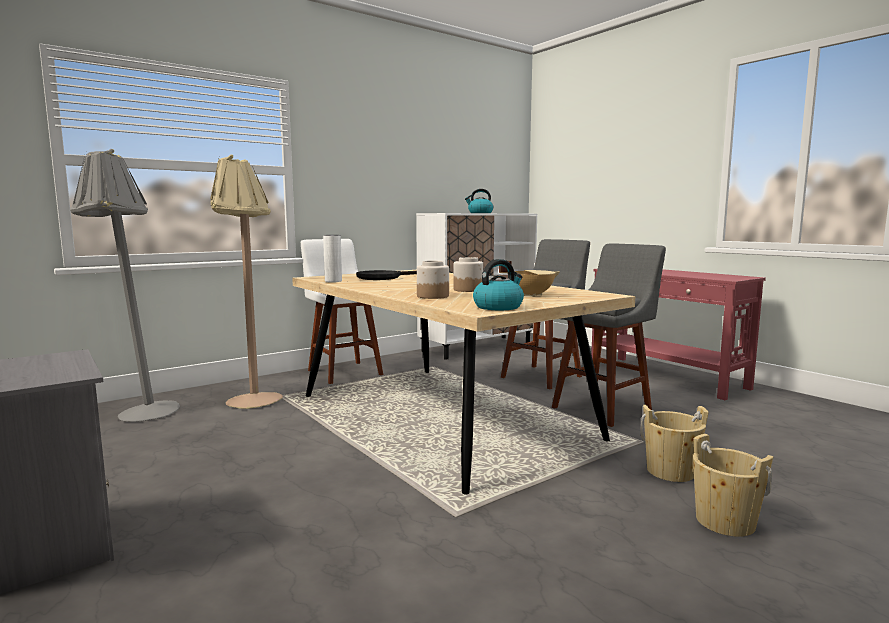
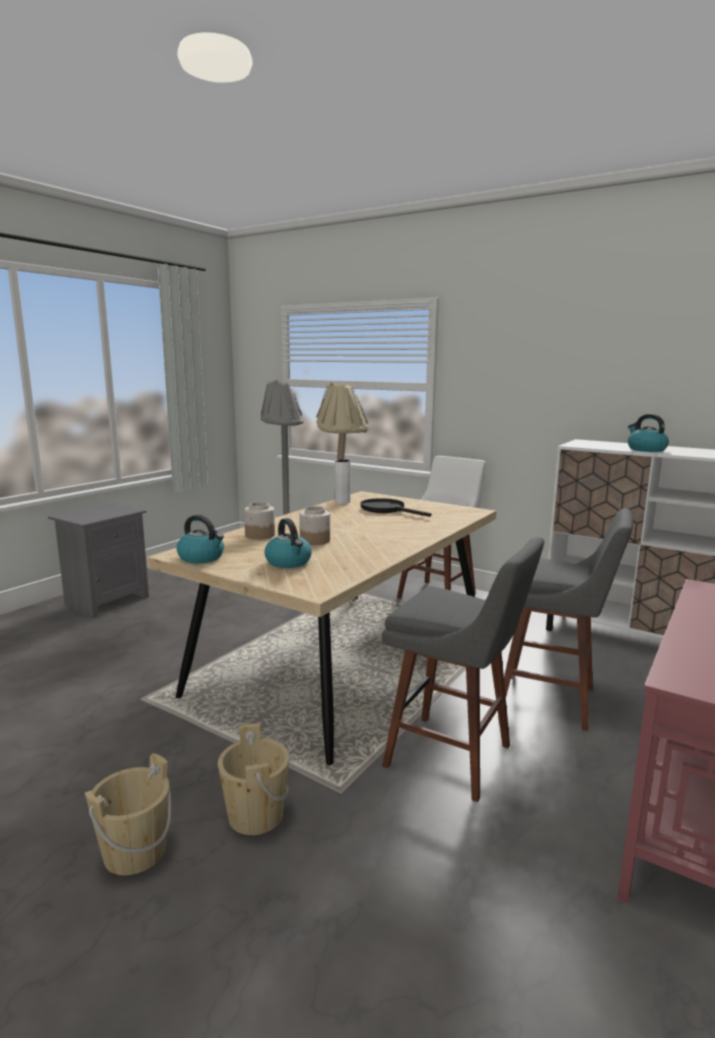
camera: 70 degrees right, 5 degrees up
(530, 295) = (289, 562): beige cooking pot -> kettle

